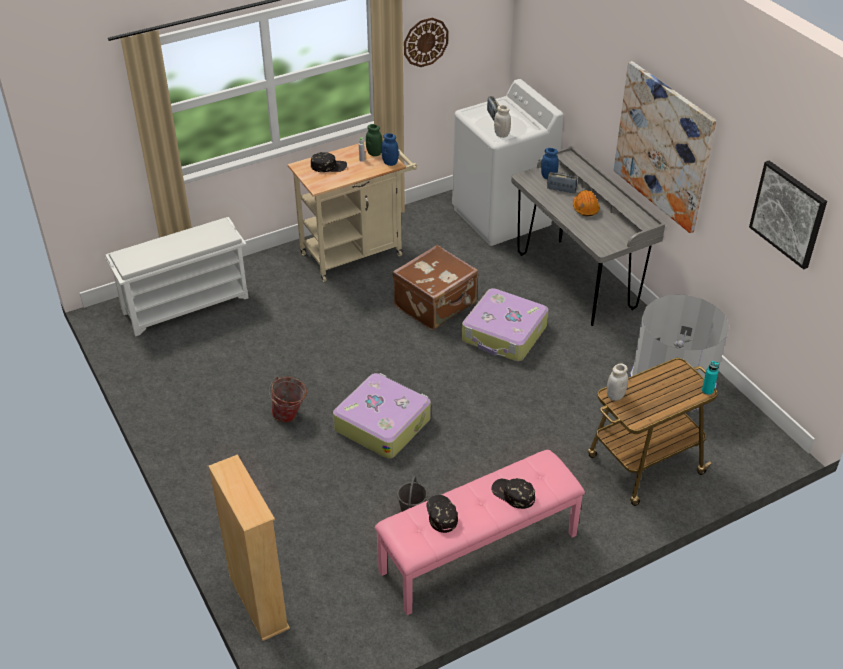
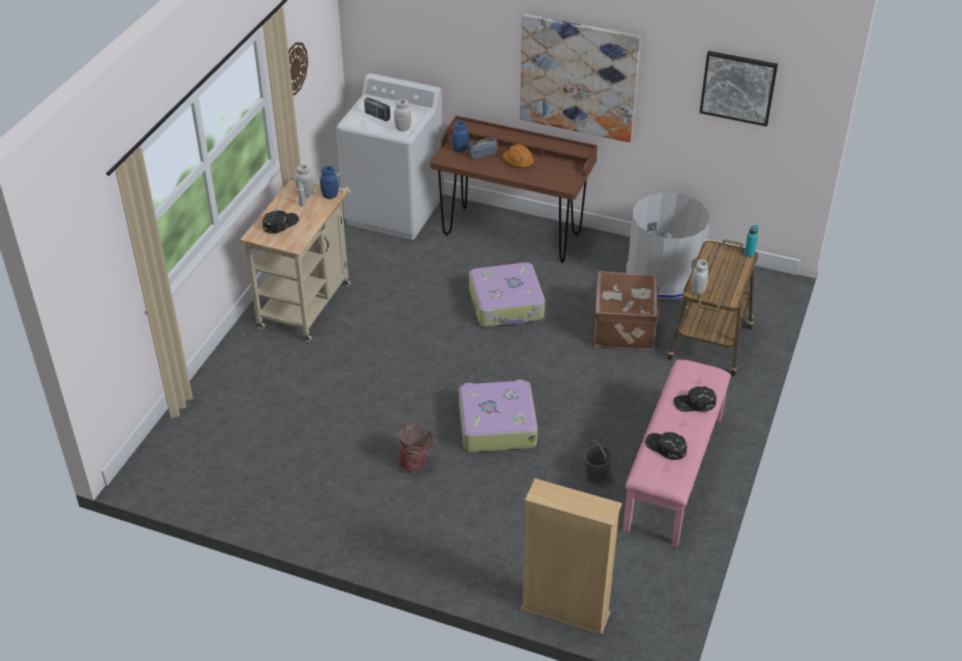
camera: 40 degrees left, 0 degrees up
(186, 304) = (207, 427): white shoe rack -> none
(374, 153) = (306, 194): green jar -> white jar
(436, 305) = (427, 310): brown suitcase -> brown suitcase (625, 327)
(576, 281) = (512, 234): grey desk -> brown desk

